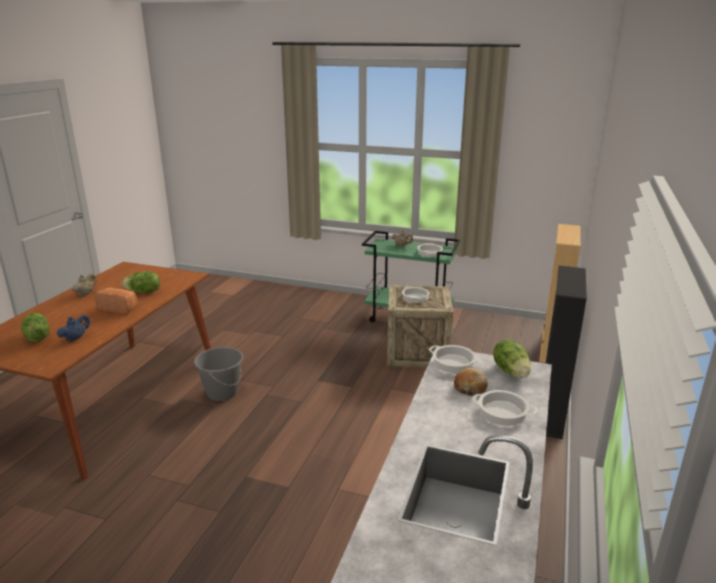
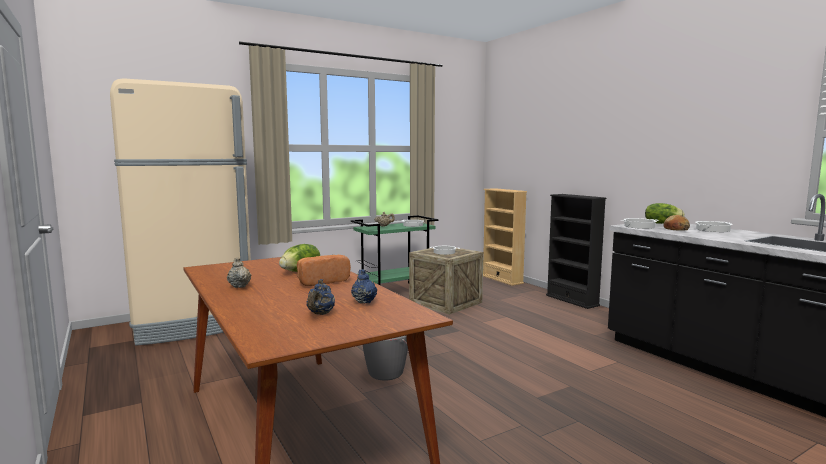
camera: 50 degrees left, 15 degrees down
(37, 337) = (320, 314): lettuce -> blue teapot
(226, 291) = (193, 324): none -> beige fridge

